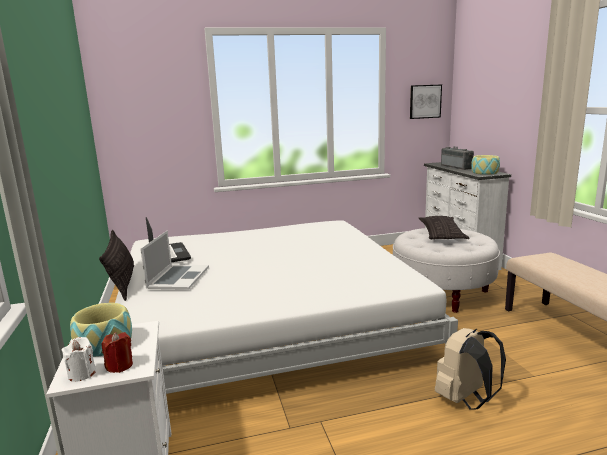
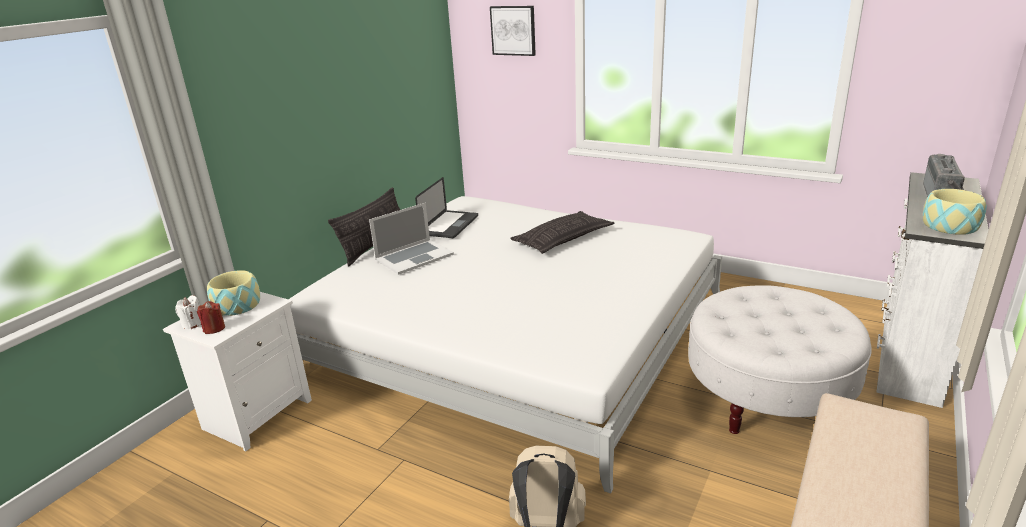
camera: 45 degrees right, 10 degrees up
(425, 101) = (948, 55): picture -> picture (513, 30)
(441, 233) = (796, 308): pillow -> pillow (563, 239)

